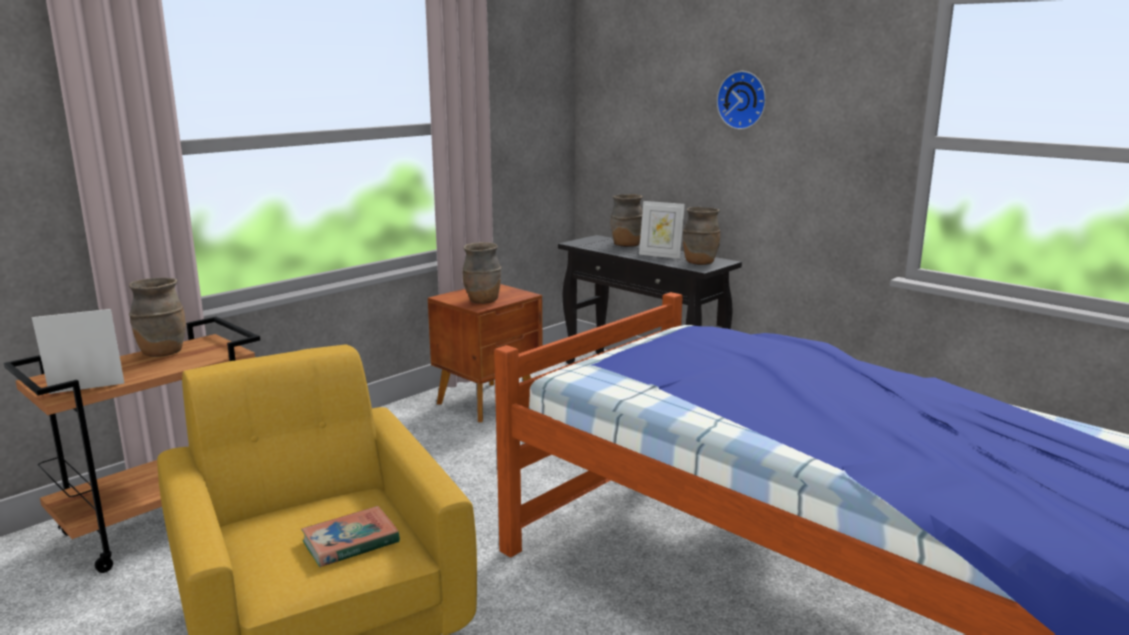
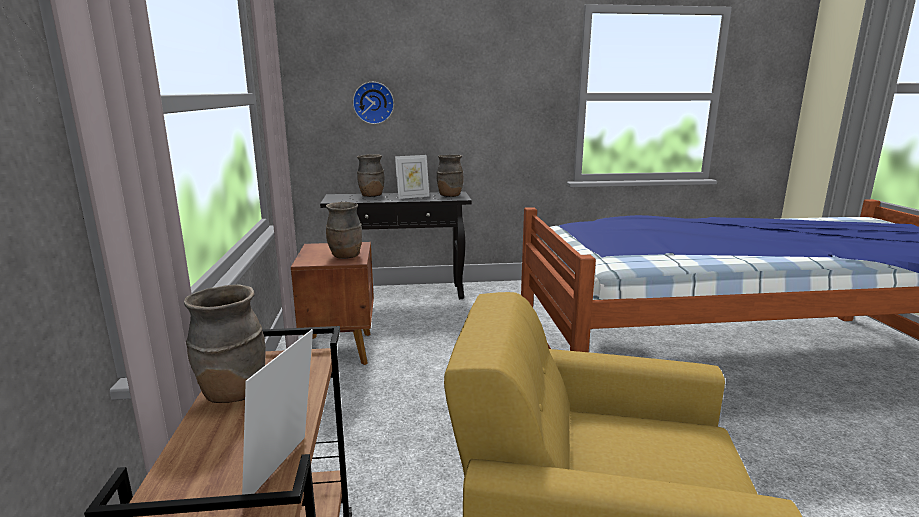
camera: 50 degrees left, 0 degrees up
(351, 542) = (676, 447): book -> none
(743, 100) = (453, 75): wall clock -> wall clock (373, 103)

